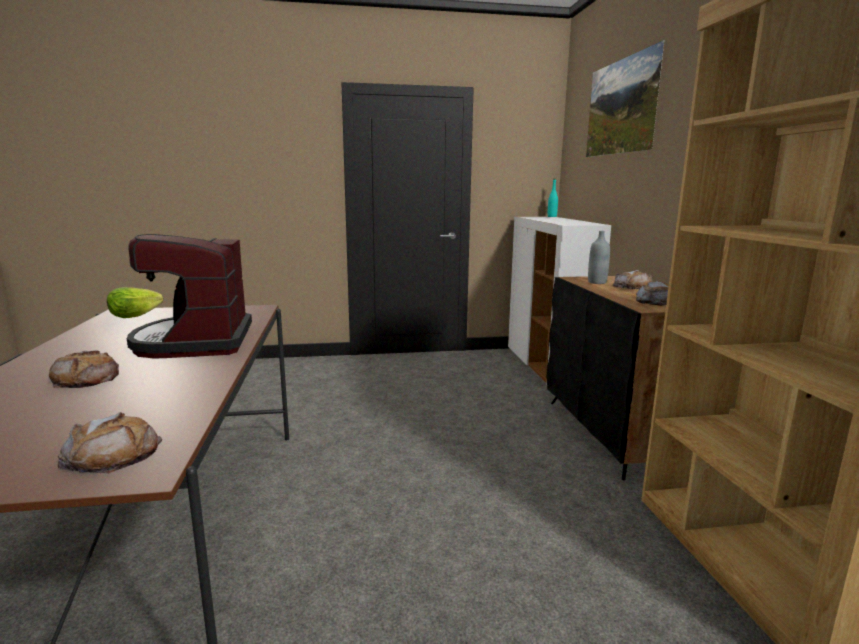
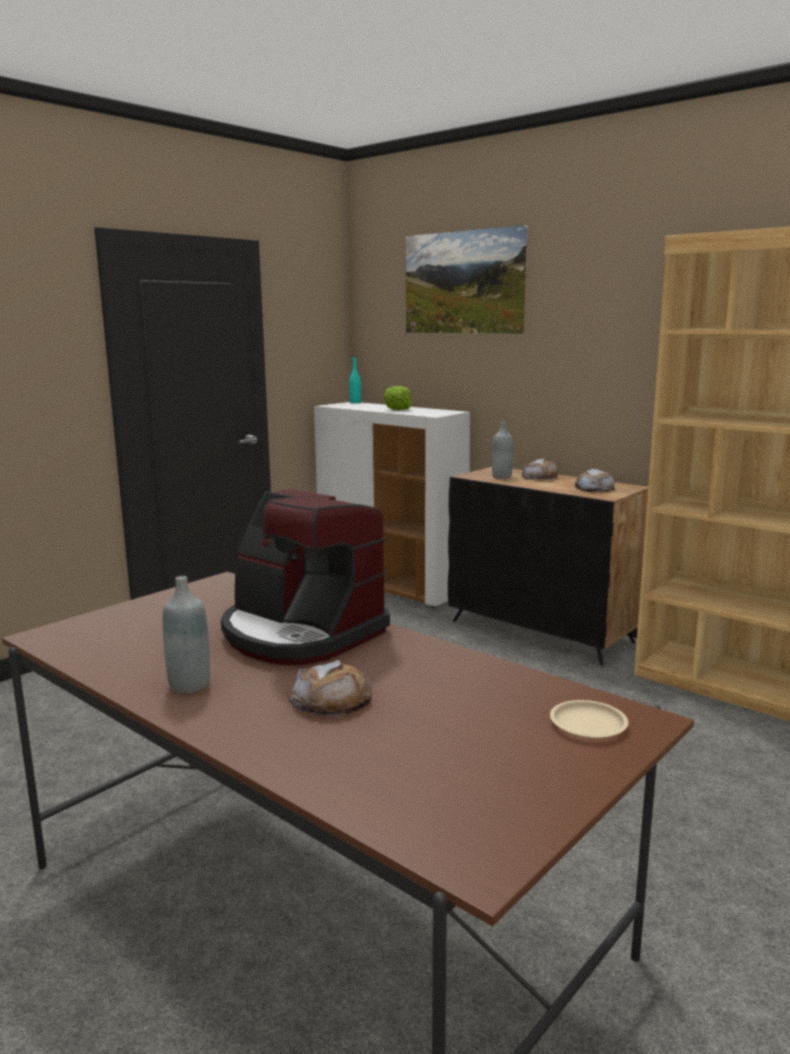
camera: 40 degrees left, 0 degrees up
(77, 349) = (189, 685): none -> grey bottle
(112, 454) = (587, 724): bread -> beige plate
(134, 315) = (88, 633): lettuce -> lettuce (398, 409)

